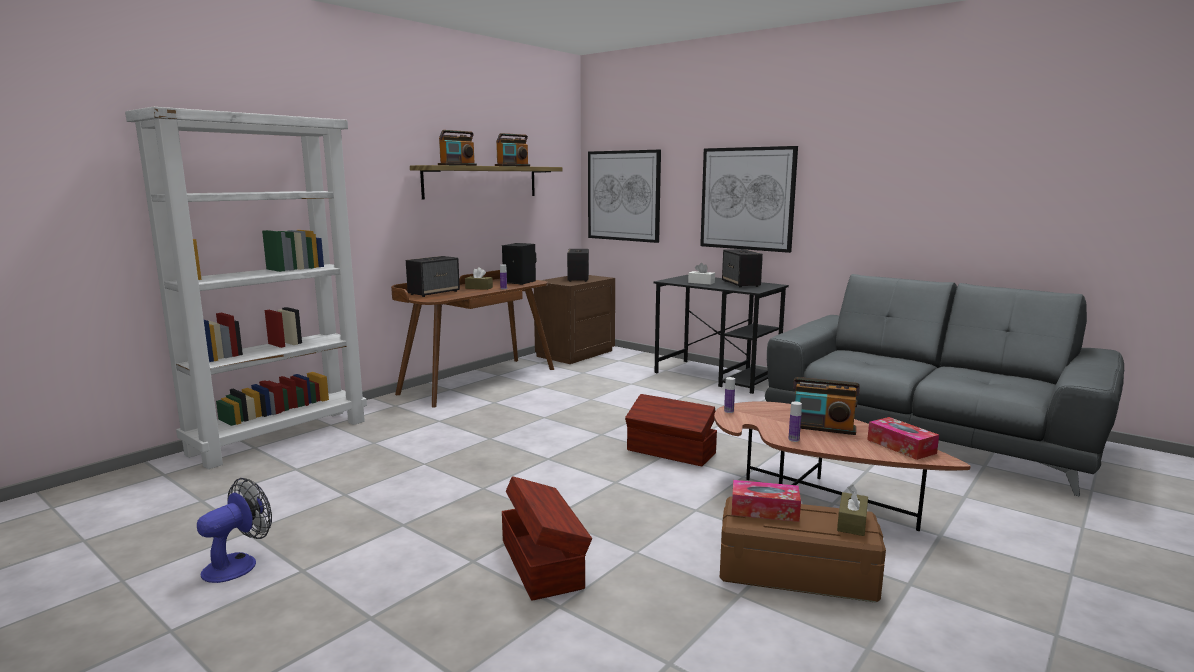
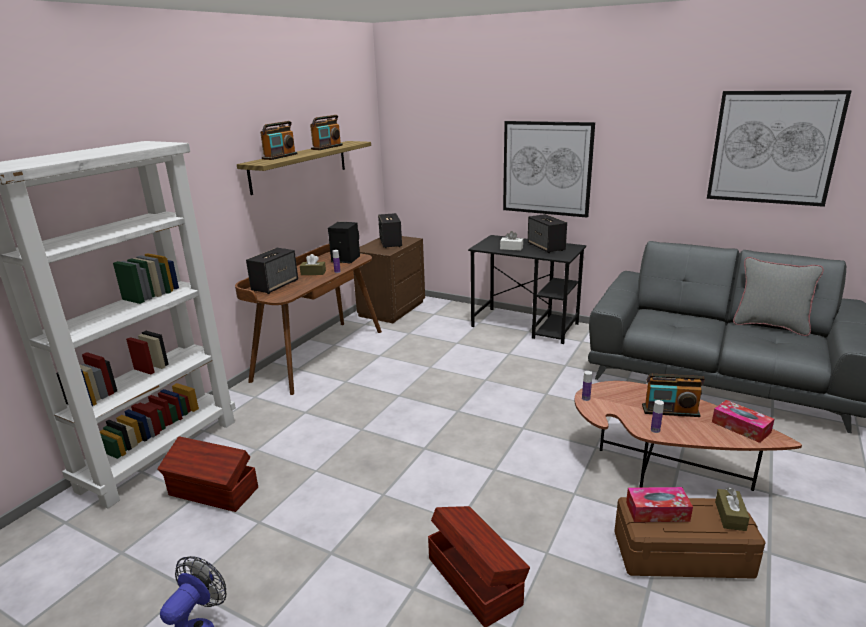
camera: 10 degrees left, 10 degrees up
(623, 196) = (425, 162): picture -> picture (773, 148)
(671, 452) = (526, 426): brown storage box -> brown storage box (213, 492)
(988, 370) = (770, 325): none -> grey pillow

